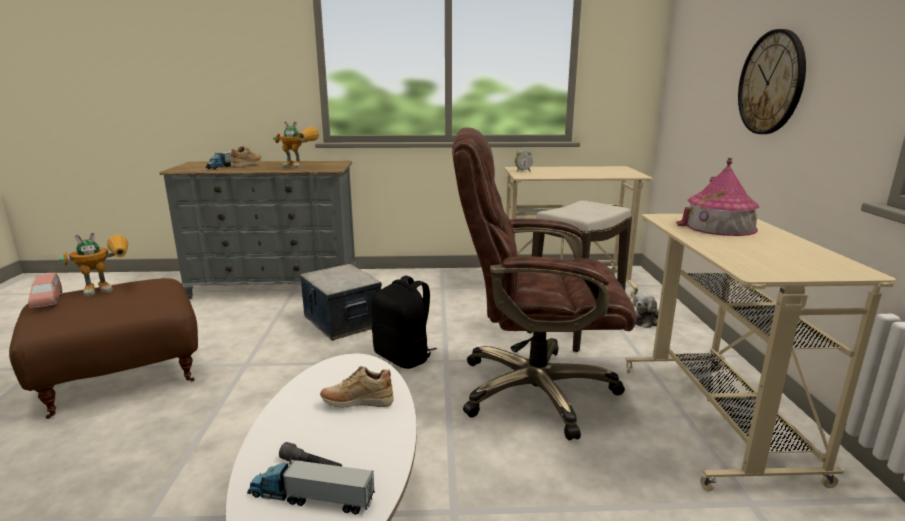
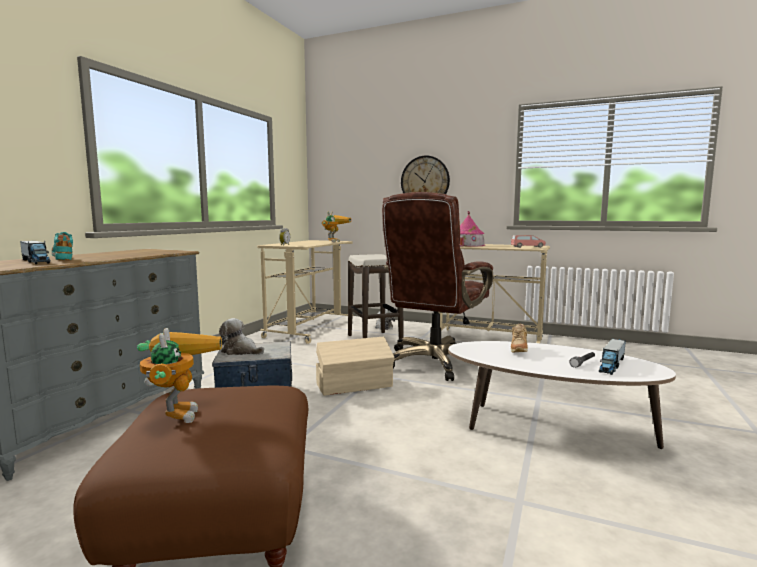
camera: 65 degrees left, 10 degrees down
(48, 300) = (158, 448): pink toy car -> pink toy car (527, 247)
(247, 165) = (63, 258): beige shoe -> turquoise shoe
(301, 166) = (136, 253): toy robot -> toy robot (334, 241)
(334, 274) = (240, 351): none -> plush toy
(404, 357) = (355, 385): black backpack -> beige storage box

